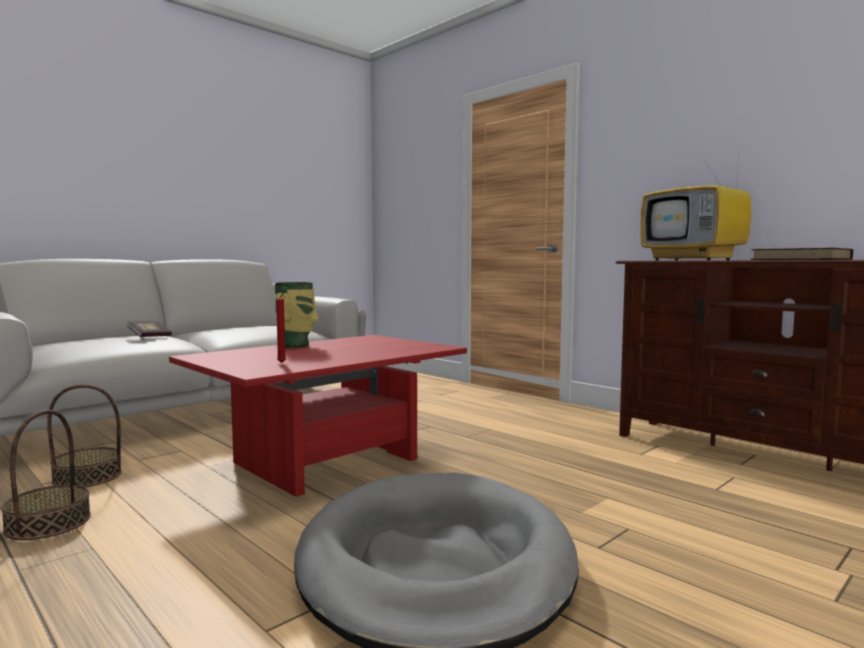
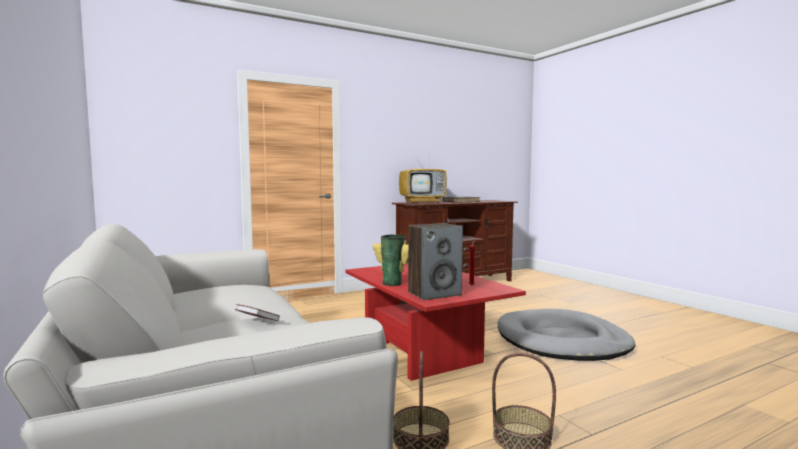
camera: 75 degrees left, 0 degrees up
(231, 355) = (434, 294): none -> speaker

